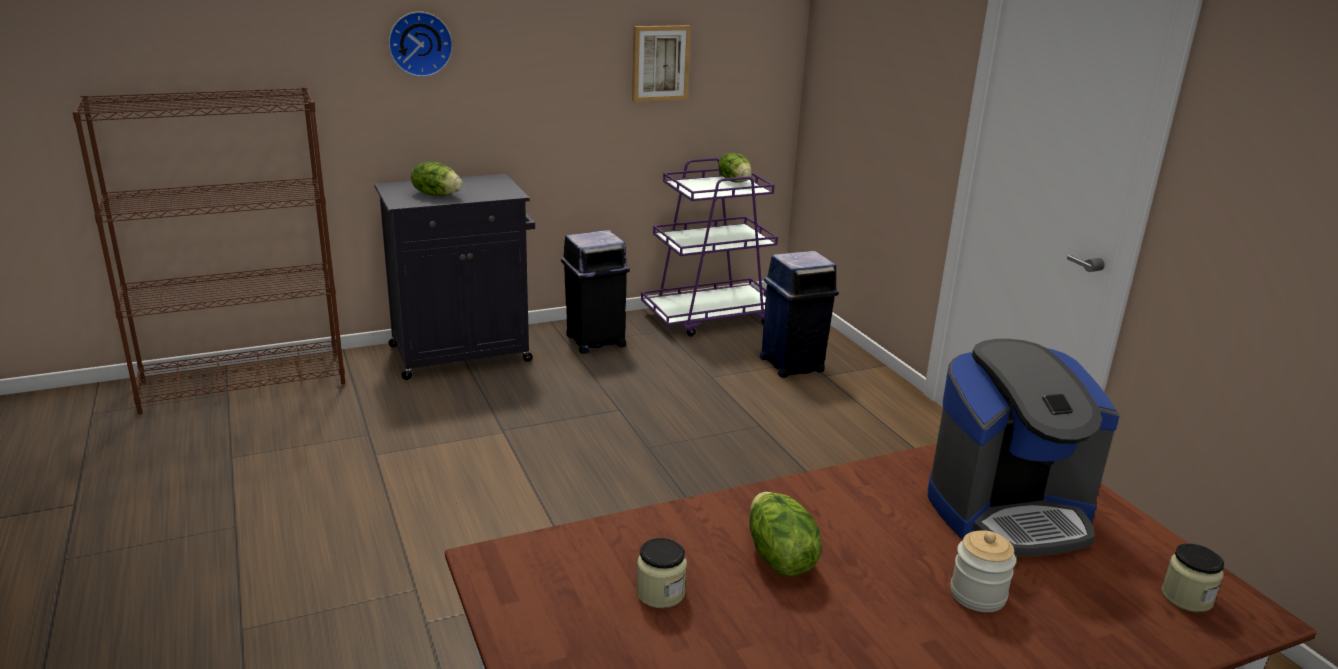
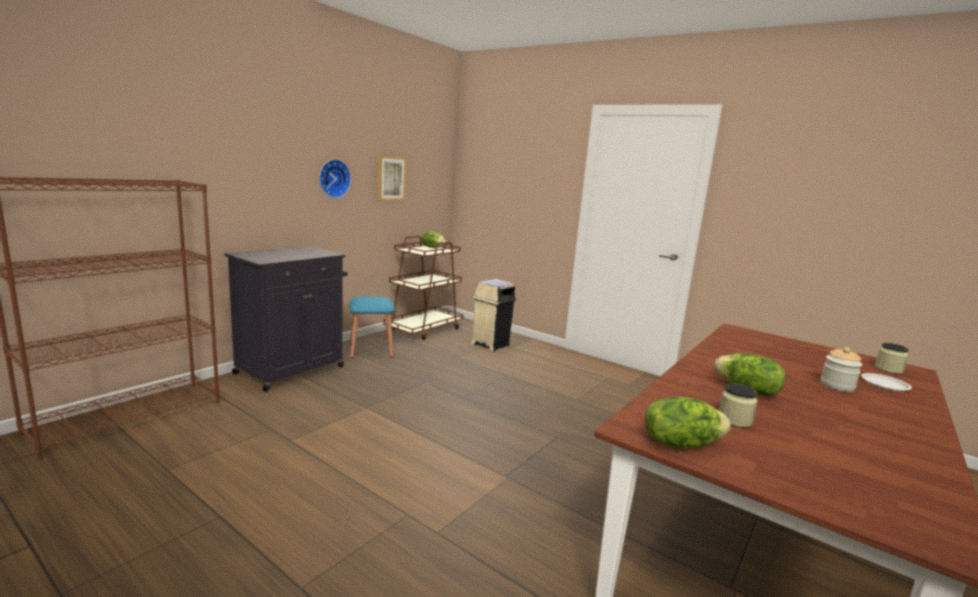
camera: 30 degrees left, 10 degrees down
(419, 43) = (256, 155): wall clock -> wall clock (333, 178)
(437, 194) = (281, 256): lettuce -> lettuce (680, 443)
(594, 341) = (371, 350): black trash can -> blue stool
(710, 317) = (424, 329): purple cart -> brown cart
(793, 364) = (491, 344): blue trash can -> beige trash can
(1009, 511) = (783, 353): coffee machine -> none
(1094, 621) = (885, 385): none -> white plate

